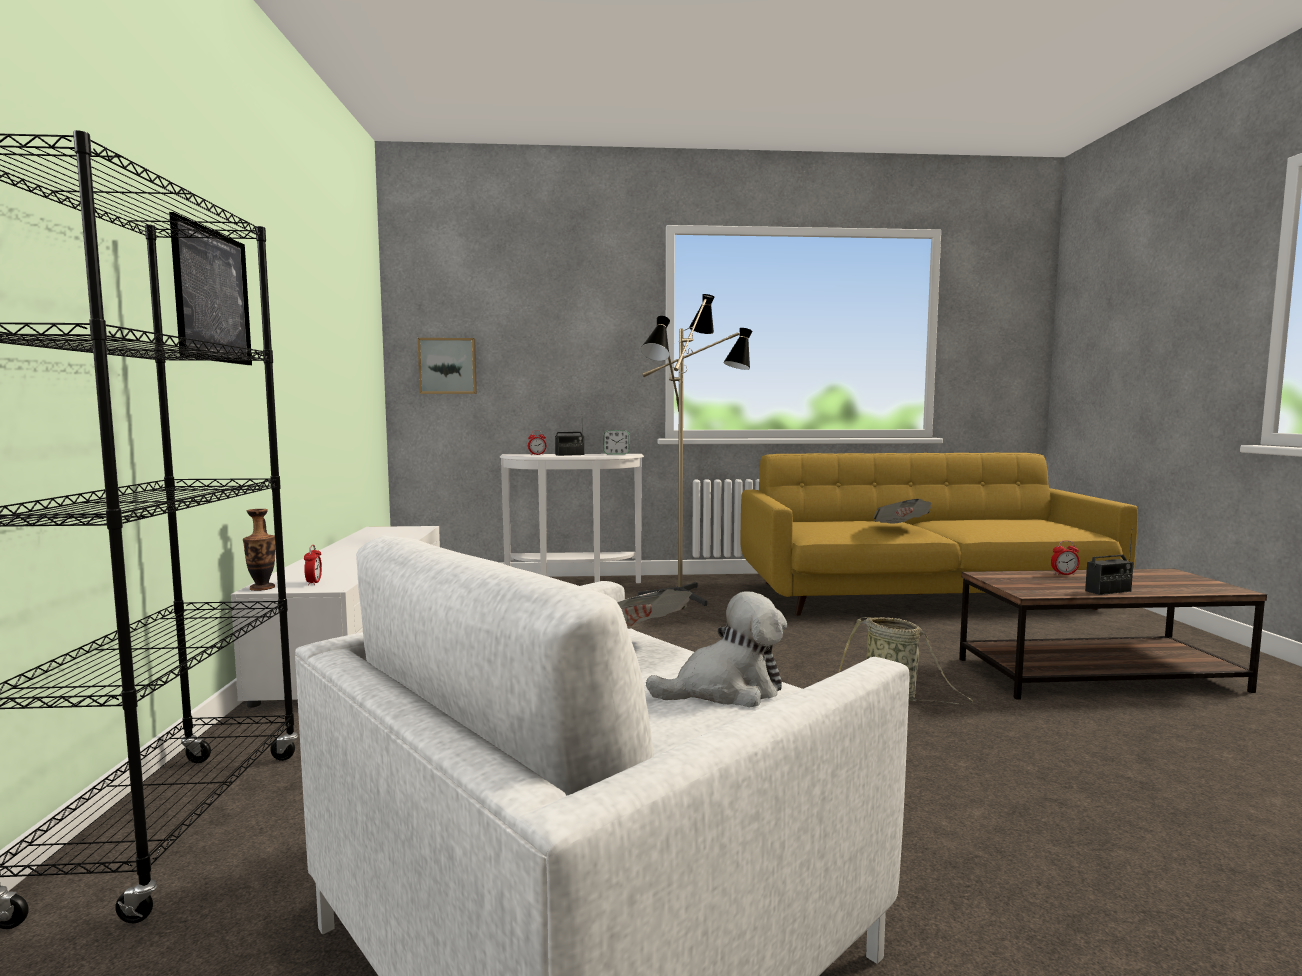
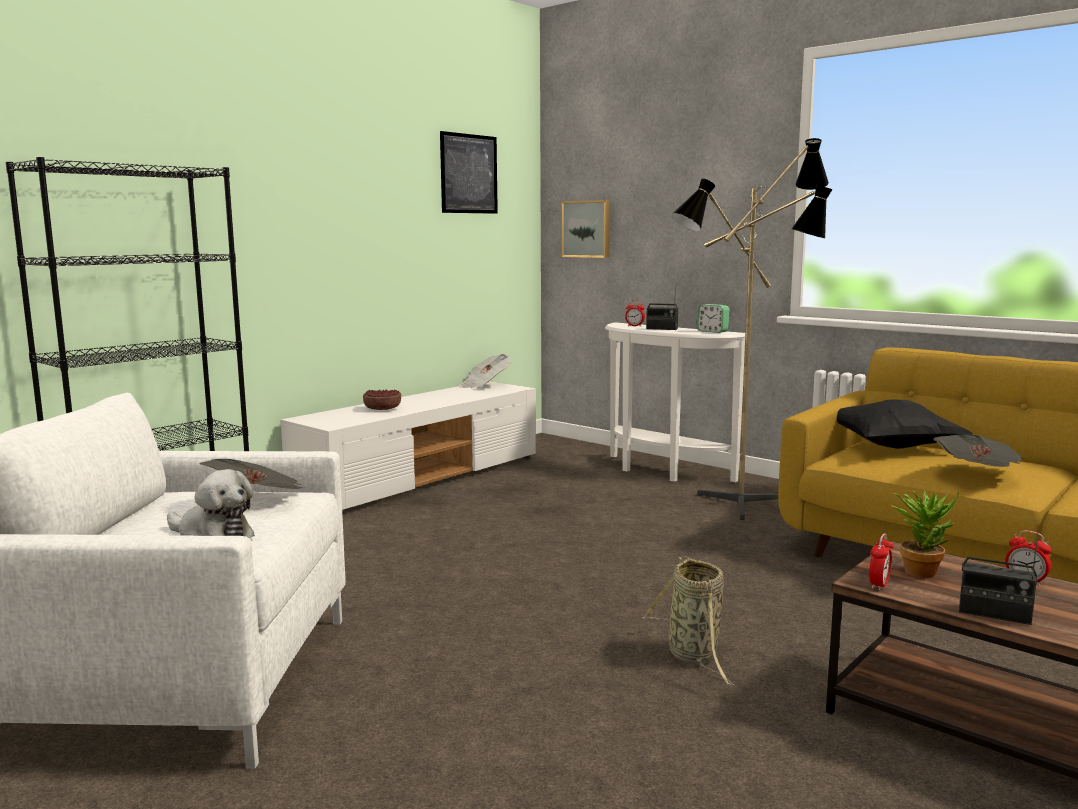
camera: 45 degrees right, 5 degrees up
(213, 296) = (273, 203): picture -> picture (469, 174)
(262, 588) = (301, 419): vase -> none
(314, 583) = (332, 421): alarm clock -> alarm clock (879, 585)
(336, 563) = (382, 409): none -> bowl
(380, 530) = (484, 385): none -> newspaper
(815, 523) = (892, 447): none -> black pillow
(1023, 581) = (922, 570): none -> potted plant

